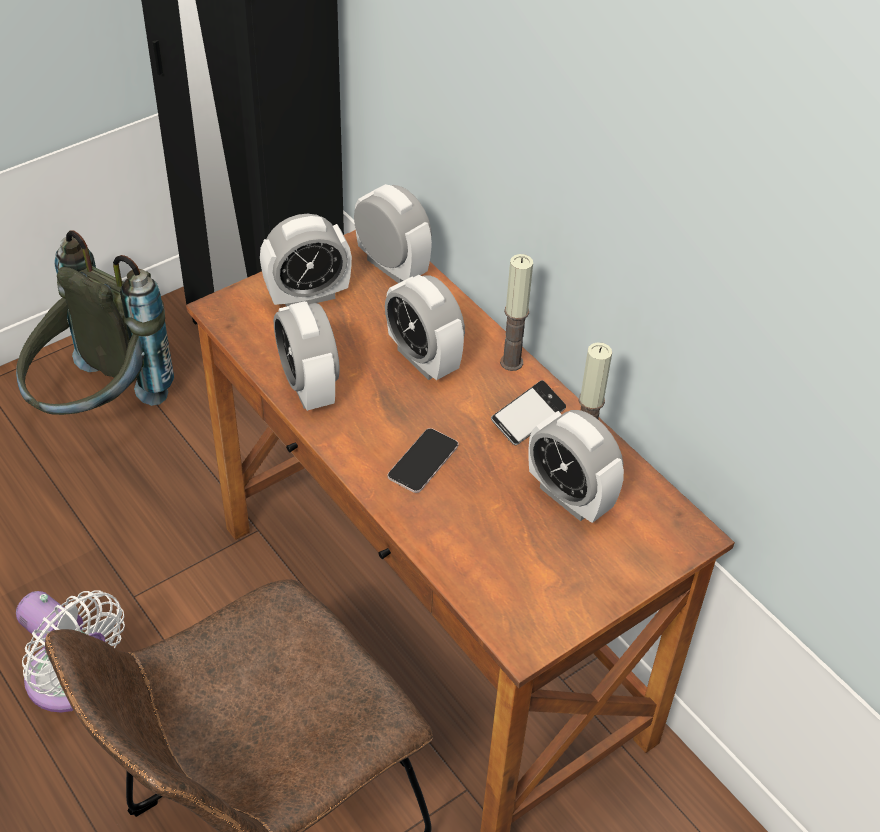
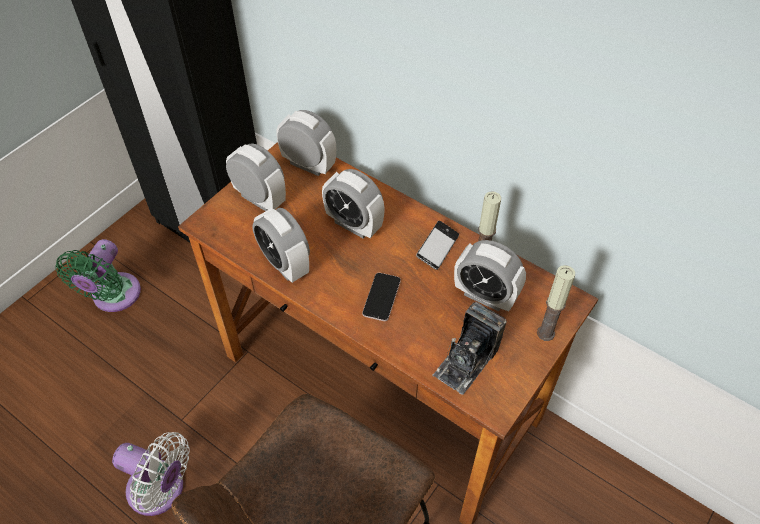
camera: 15 degrees left, 5 degrees up
(99, 408) = (113, 297): grey backpack -> green fan
(307, 296) = (260, 199): alarm clock -> alarm clock turned 105 degrees counterclockwise
(507, 573) = (466, 361): none -> camera
(511, 362) = (412, 212): candle -> candle (545, 333)

